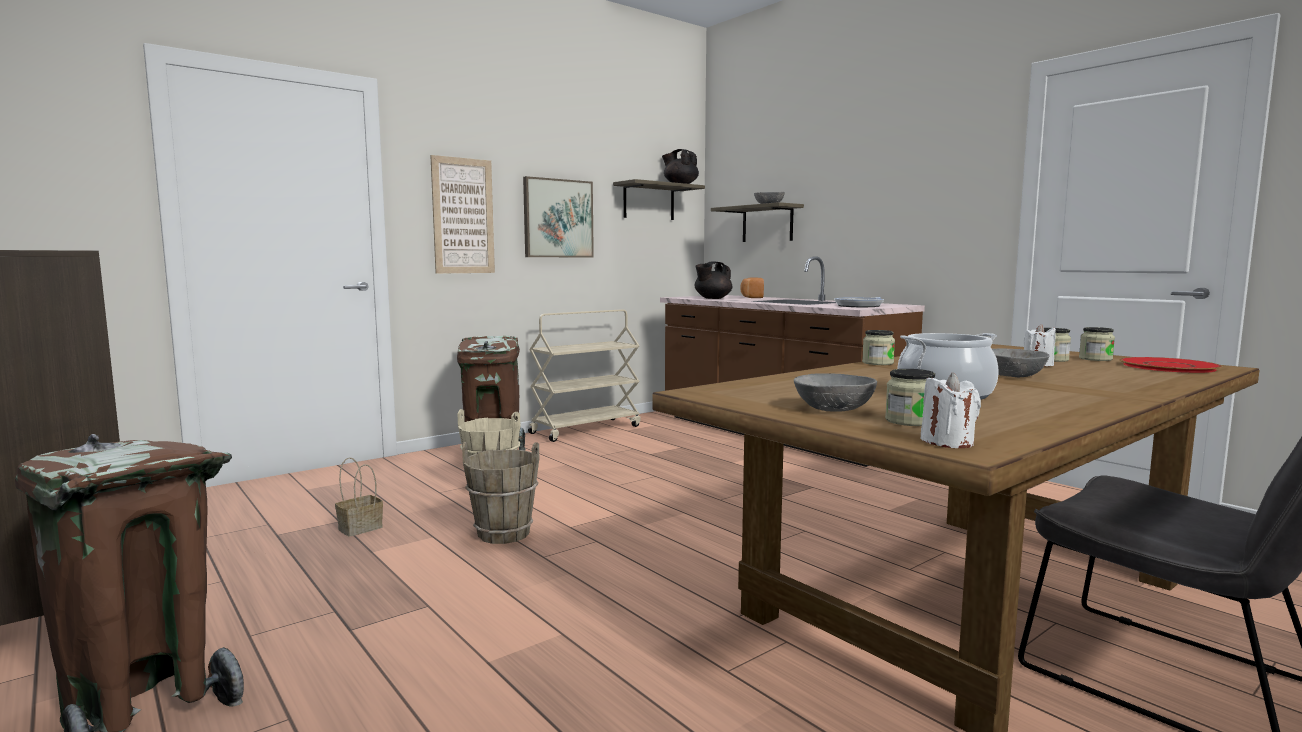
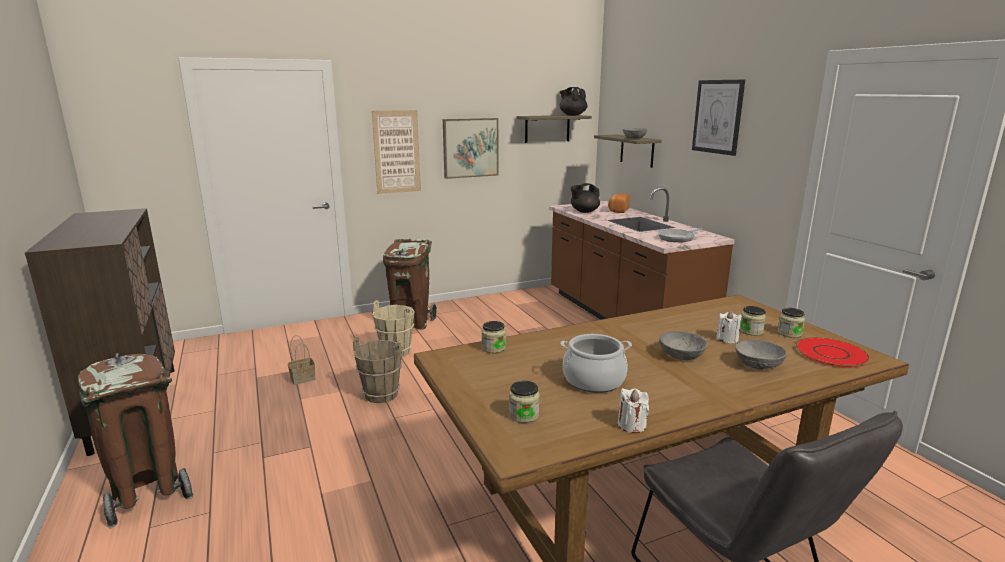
camera: 15 degrees right, 10 degrees up
(586, 429) = (487, 301): beige cart -> none
(835, 408) = (497, 391): grey bowl -> grey bowl (759, 365)
(877, 363) = (609, 324): jar -> jar (493, 348)
(885, 162) = (718, 116): none -> picture
(947, 442) = (513, 446): white candle -> white candle (631, 425)

